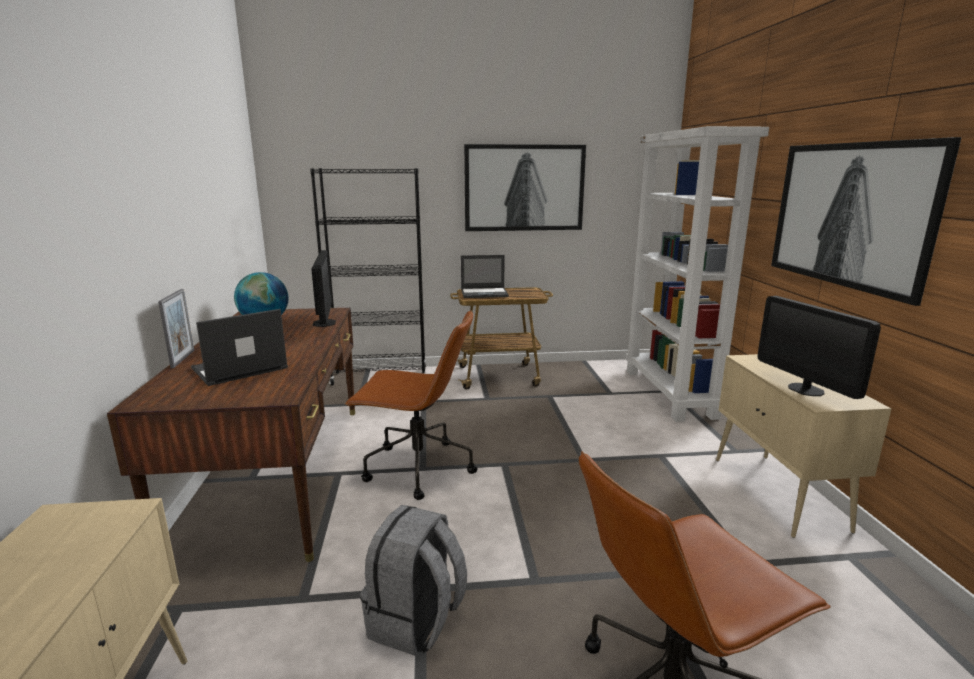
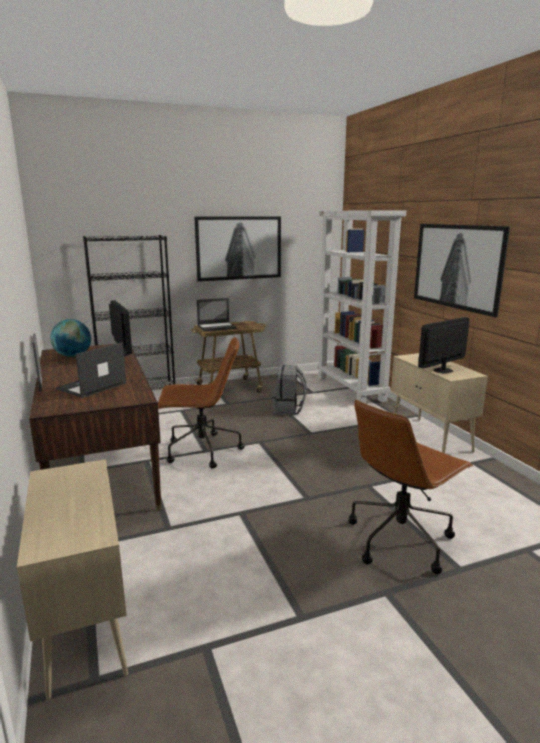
camera: 15 degrees left, 0 degrees up
(416, 622) = (247, 527): grey backpack -> grey backpack (288, 409)
(805, 389) = (443, 370): monitor -> monitor turned 90 degrees clockwise

